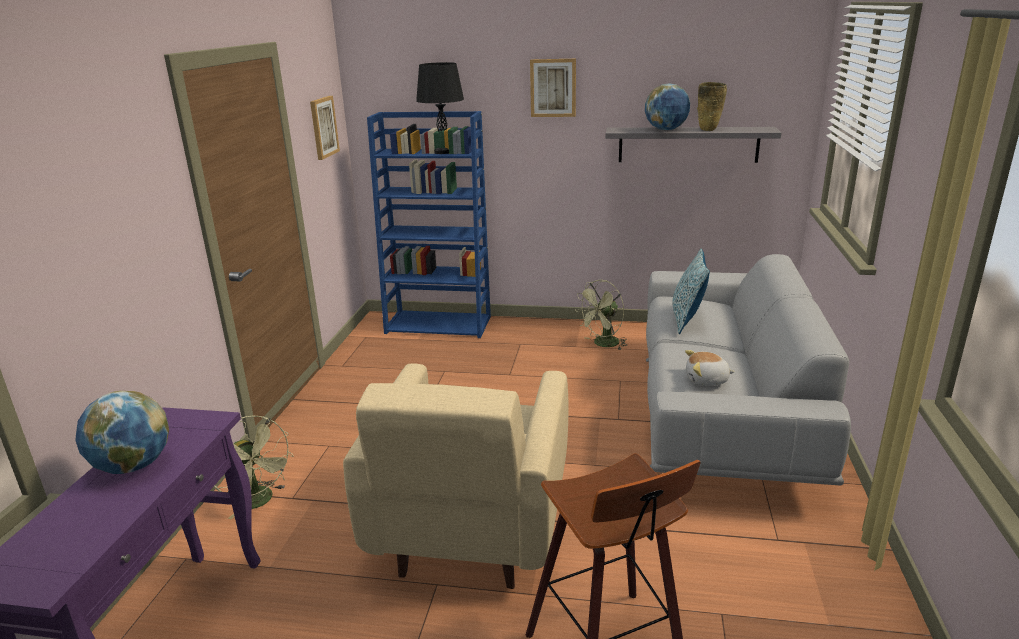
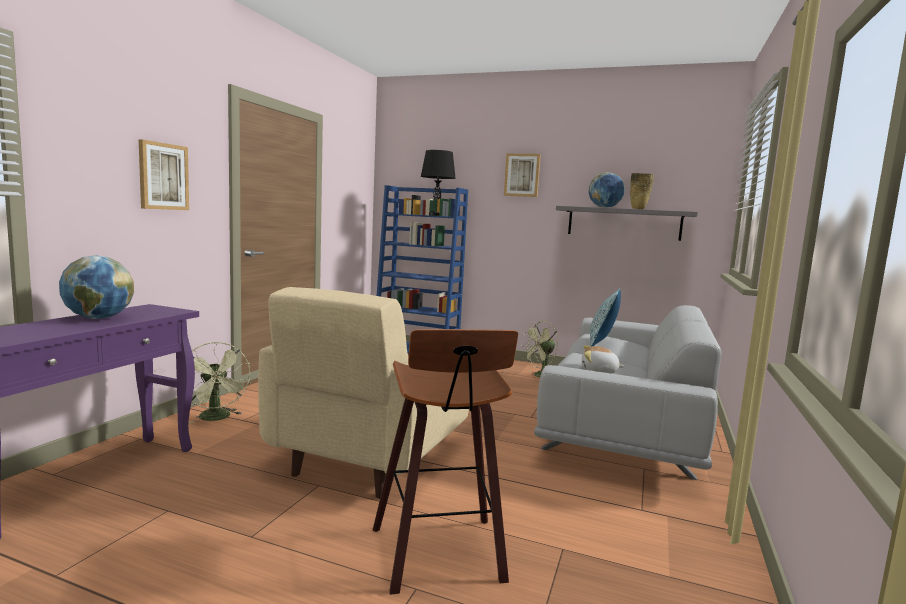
camera: 10 degrees right, 15 degrees down
(323, 127) = (352, 188): picture -> picture (163, 176)

